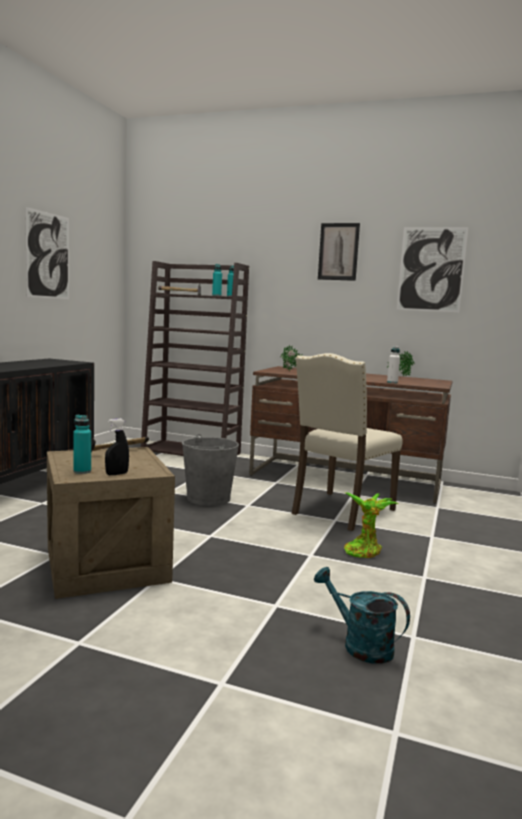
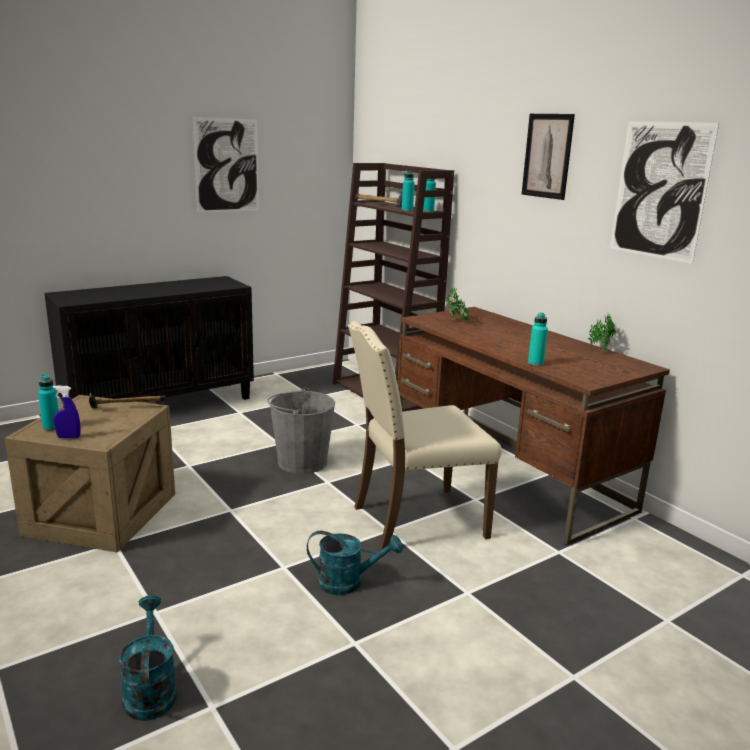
camera: 35 degrees right, 10 degrees up
(117, 474) = (68, 437): black spray bottle -> blue spray bottle
(364, 551) = (348, 582): potted plant -> turquoise watering can
(392, 382) = (535, 363): white bottle -> turquoise bottle

